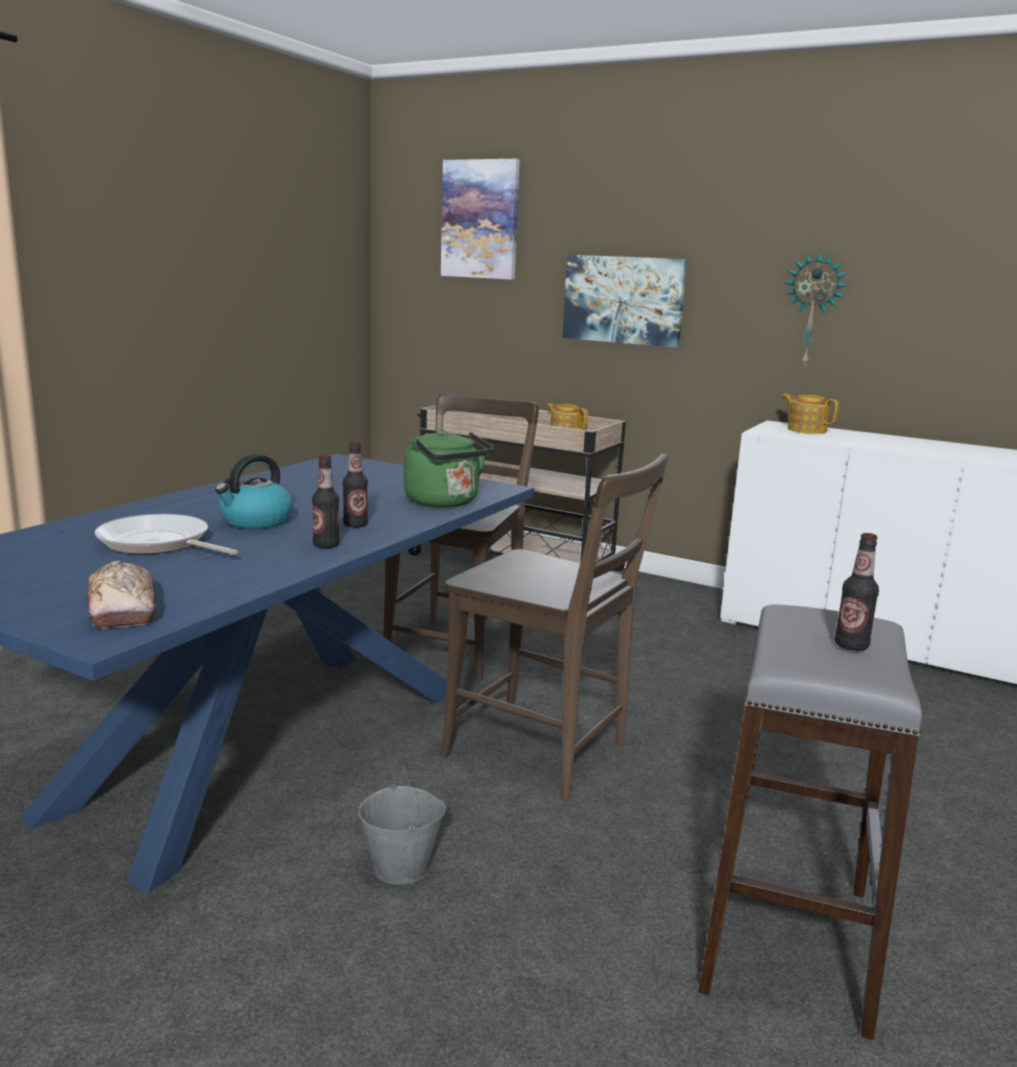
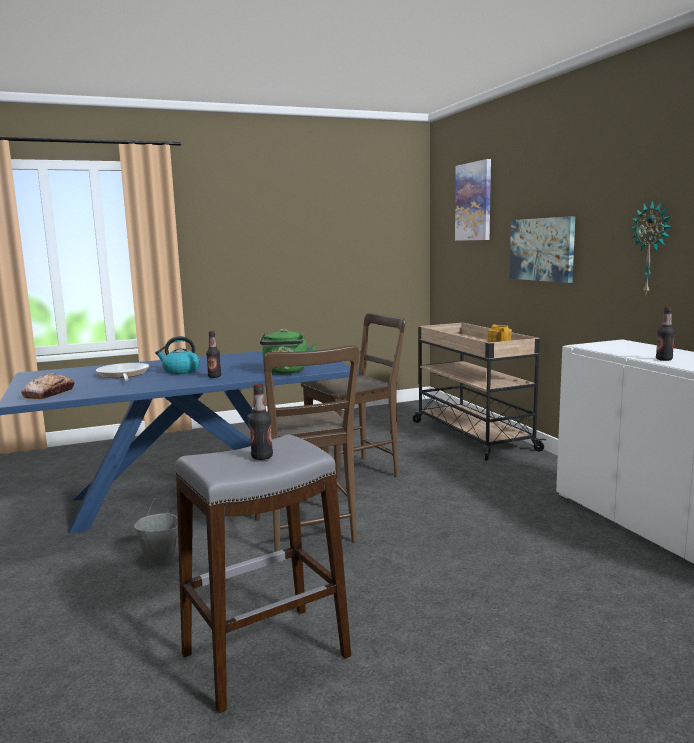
camera: 40 degrees right, 5 degrees down
(326, 545) = (178, 383): bottle -> bottle (664, 359)
(806, 430) = (628, 346): teapot -> none

